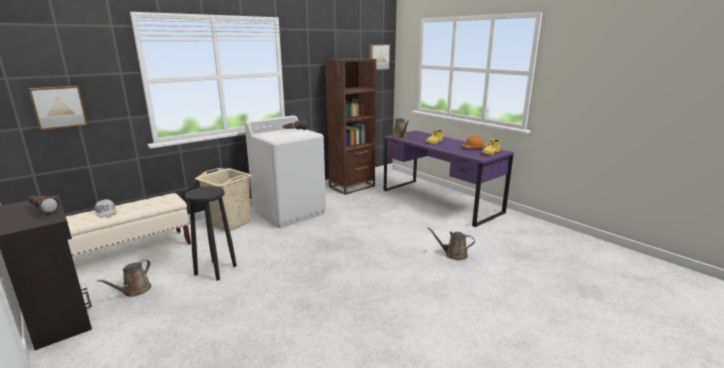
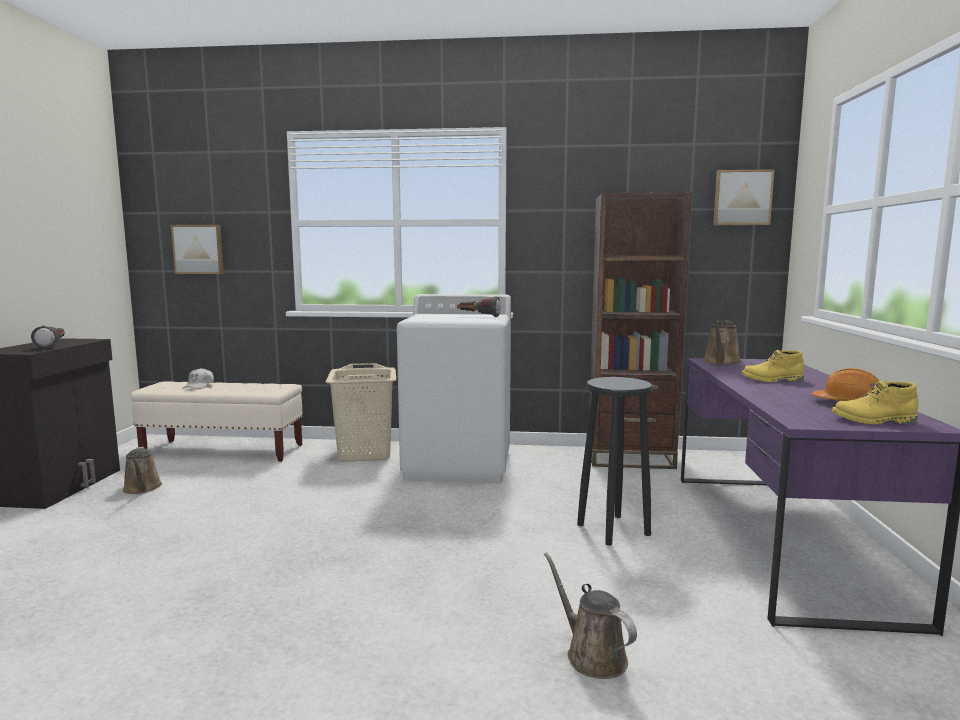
camera: 45 degrees right, 10 degrees down
(135, 291) = (142, 489): brown watering can -> brown watering can turned 90 degrees counterclockwise
(215, 270) = (237, 499): black stool -> black stool (612, 529)

